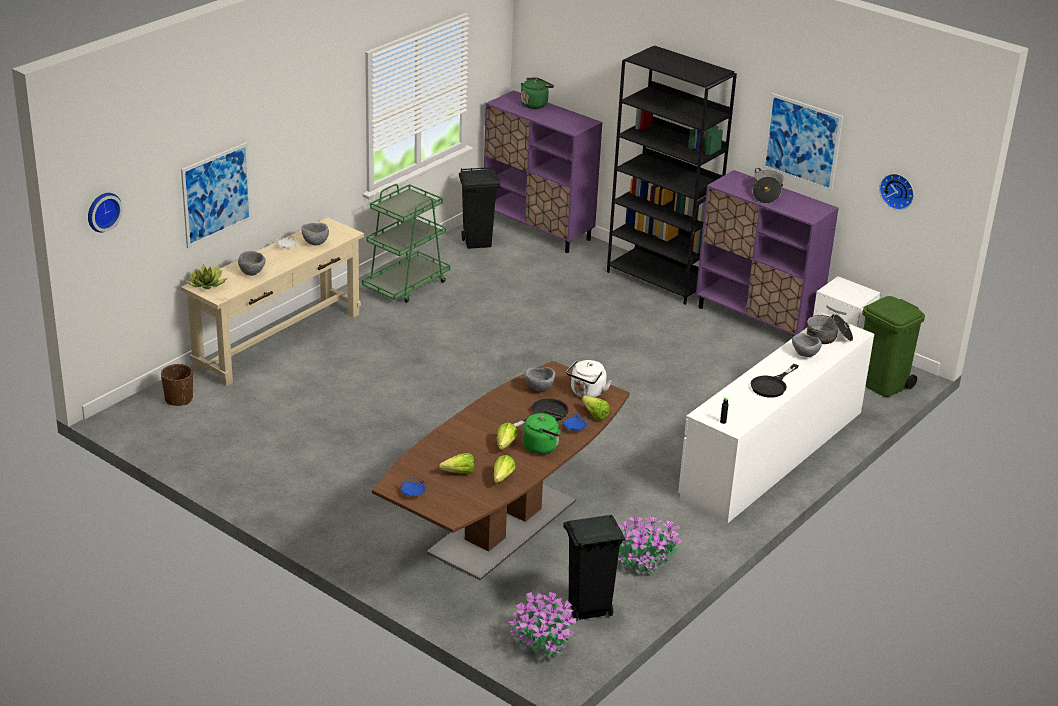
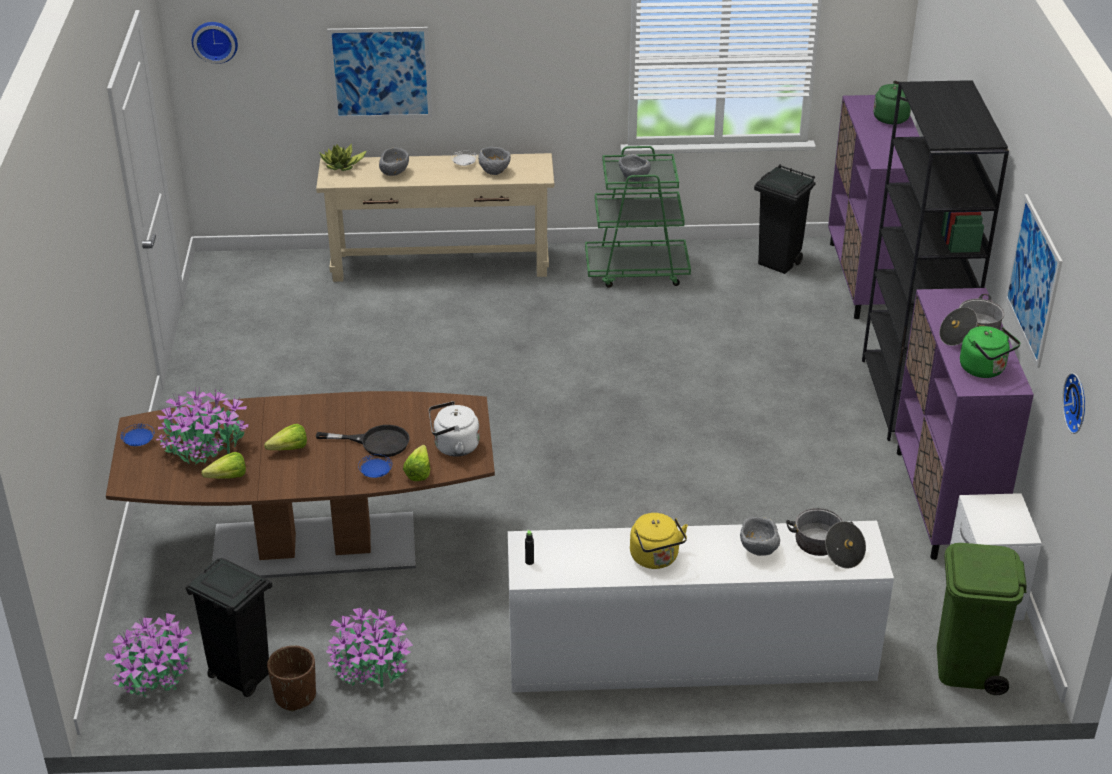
camera: 50 degrees right, 5 degrees up
(178, 399) = (281, 272): brown planter -> brown planter (295, 696)
(456, 472) = (204, 447): lettuce -> potted plant
(539, 389) = (419, 416): grey bowl -> grey bowl (633, 179)
(543, 446) = (316, 472): green kettle -> green kettle (985, 369)
(772, 385) = (656, 558): black frying pan -> yellow kettle

